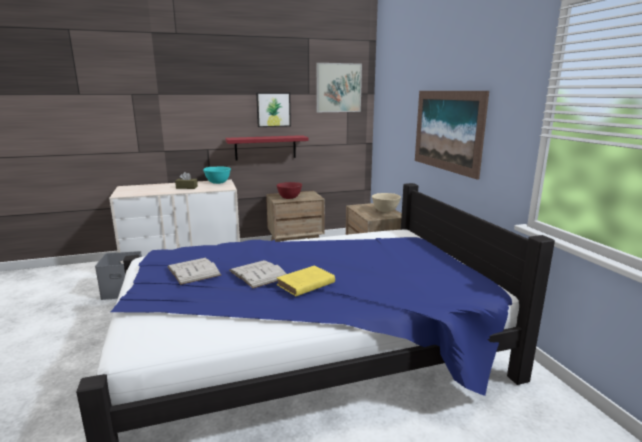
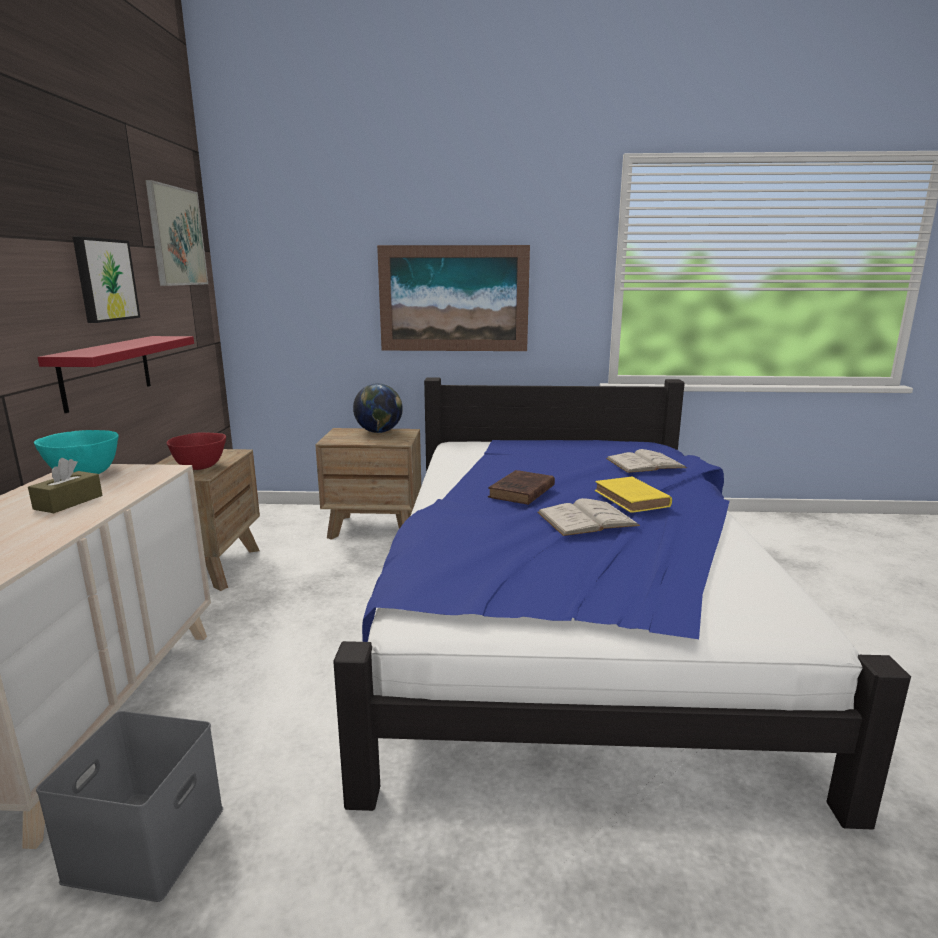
camera: 70 degrees left, 0 degrees up
(193, 271) = (550, 561): white book -> white book (645, 463)
(298, 254) = (521, 492): none -> brown book
(385, 211) = (379, 432): beige bowl -> globe

